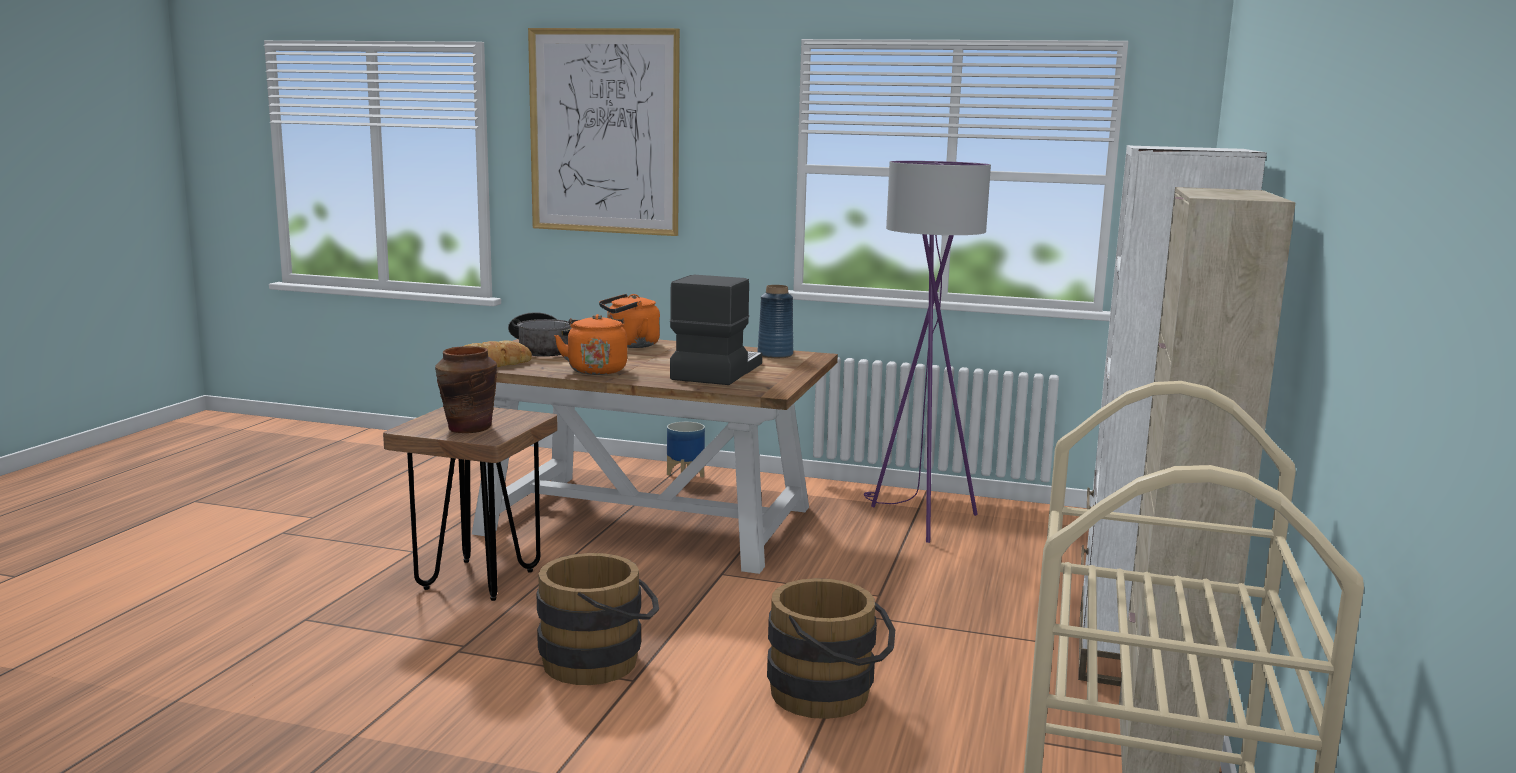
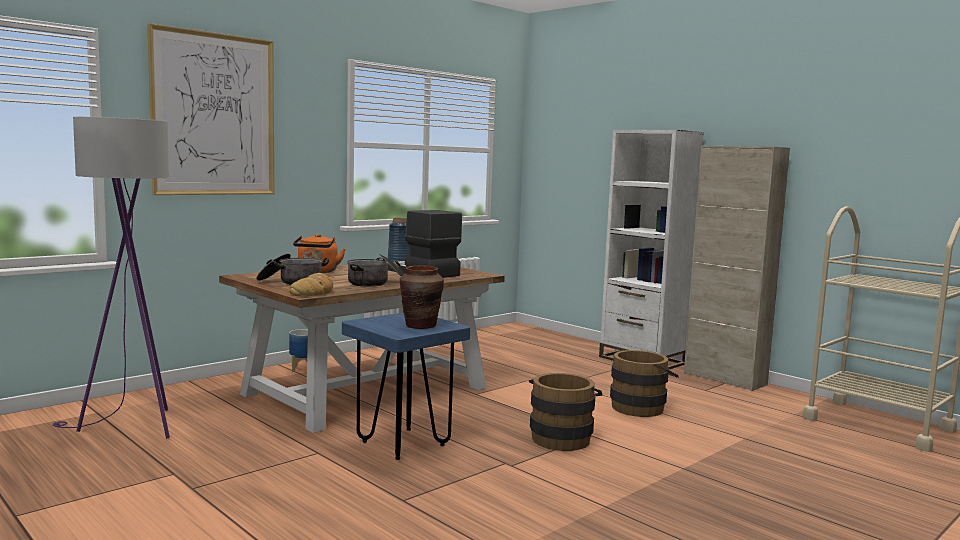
camera: 60 degrees left, 5 degrees down
(478, 580) = (403, 444): brown stool -> blue stool
(596, 370) = (377, 283): orange kettle -> cooking pot
(916, 519) = (457, 349): purple floor lamp -> purple floor lamp (129, 427)

